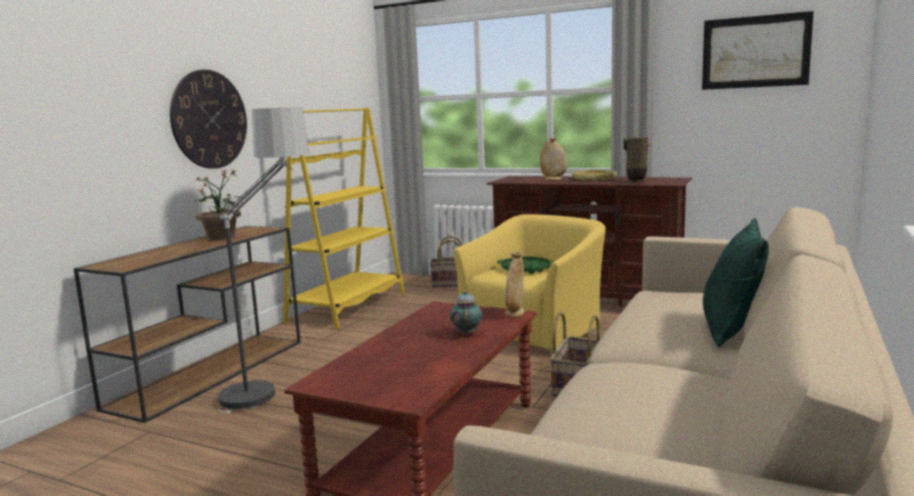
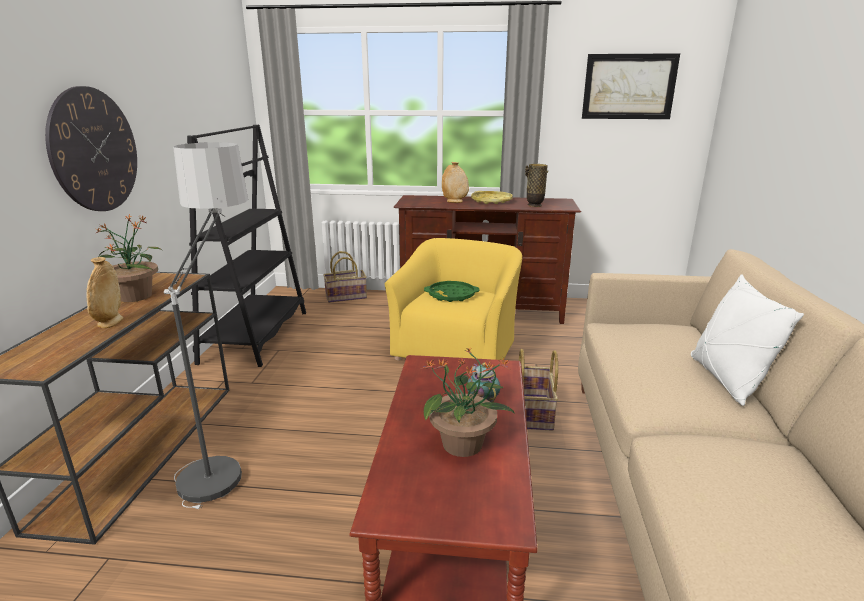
camera: 20 degrees left, 10 degrees up
(348, 308) = (256, 336): yellow bookcase -> black bookcase
(422, 355) = (463, 444): none -> potted plant
(515, 314) = (504, 367): beige vase -> beige vase (110, 322)
(730, 330) = (726, 379): green pillow -> white pillow

